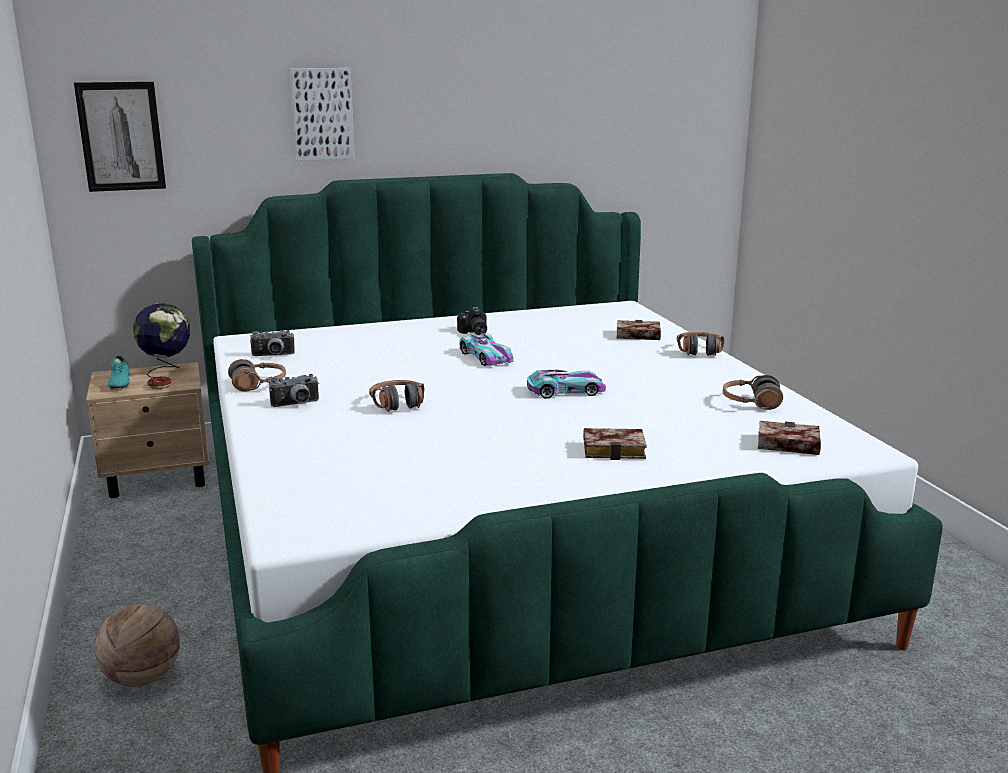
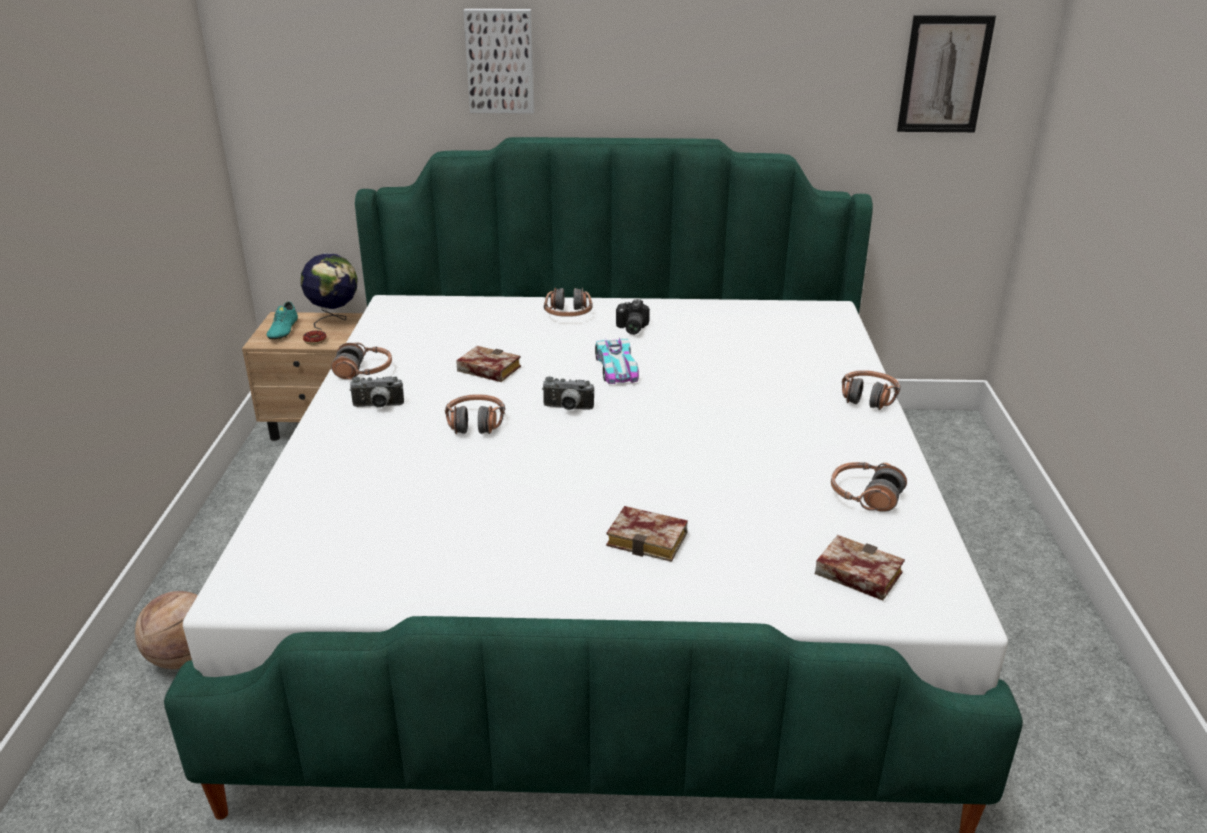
camera: 20 degrees right, 10 degrees up
(121, 136) = (292, 79): picture -> picture (944, 74)
(273, 356) = (407, 332): camera -> camera (567, 409)
(410, 330) = (568, 314): none -> headphones
(565, 391) = (663, 437): toy car -> none
(636, 336) = (810, 360): book -> book (486, 370)

